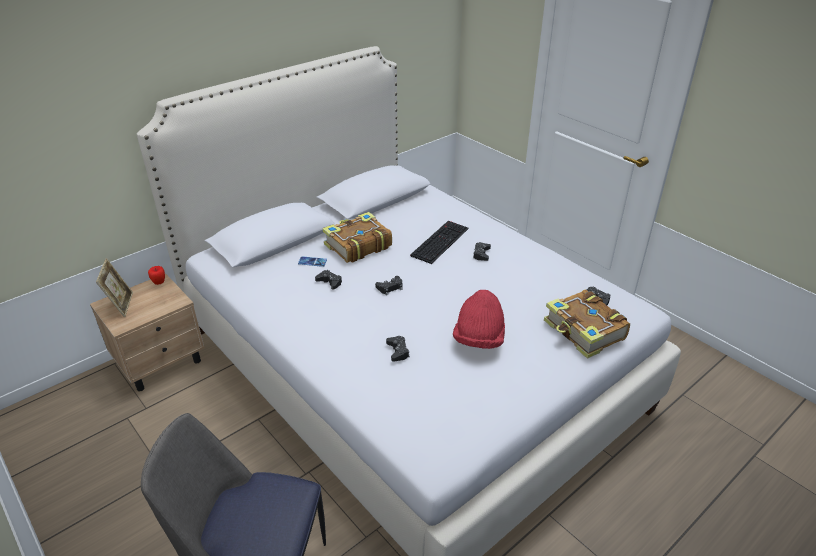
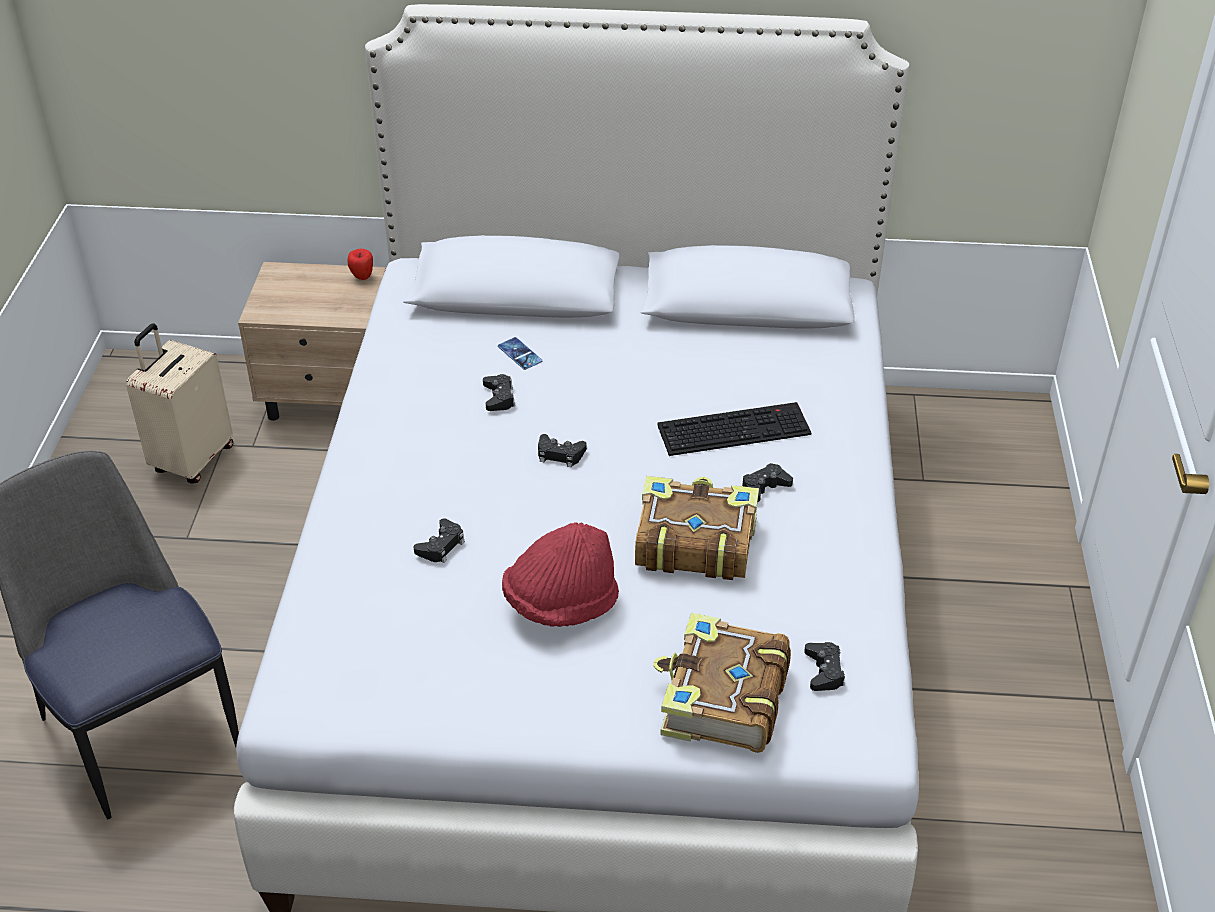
camera: 45 degrees right, 5 degrees up
(117, 435) = (191, 459): none -> beige suitcase
(121, 305) = (290, 283): picture frame -> none
(357, 246) = (609, 365): book -> book (693, 542)

